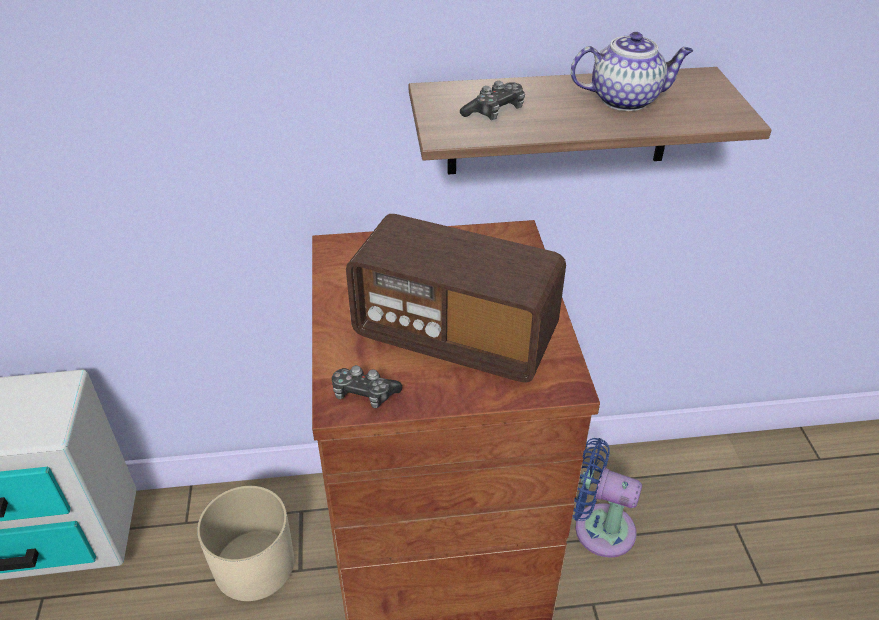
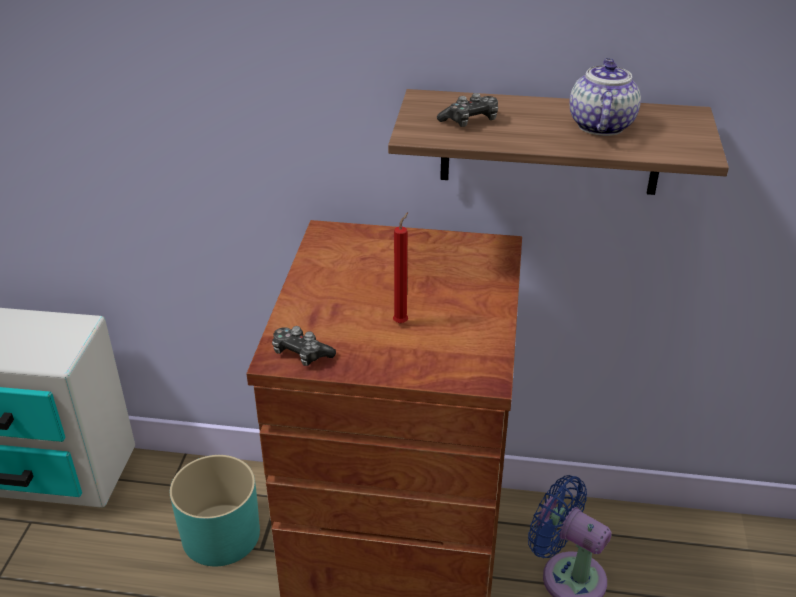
camera: 15 degrees right, 5 degrees down
(253, 565) = (220, 535): beige planter -> turquoise planter
(455, 336) = (402, 322): radio -> red candle
(626, 100) = (600, 125): teapot -> teapot turned 90 degrees counterclockwise

